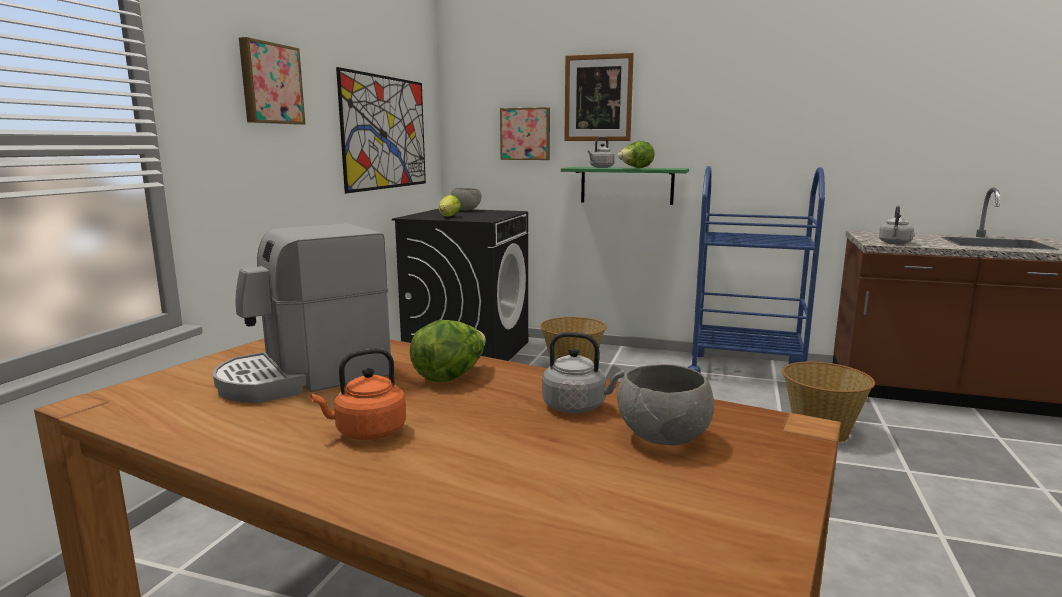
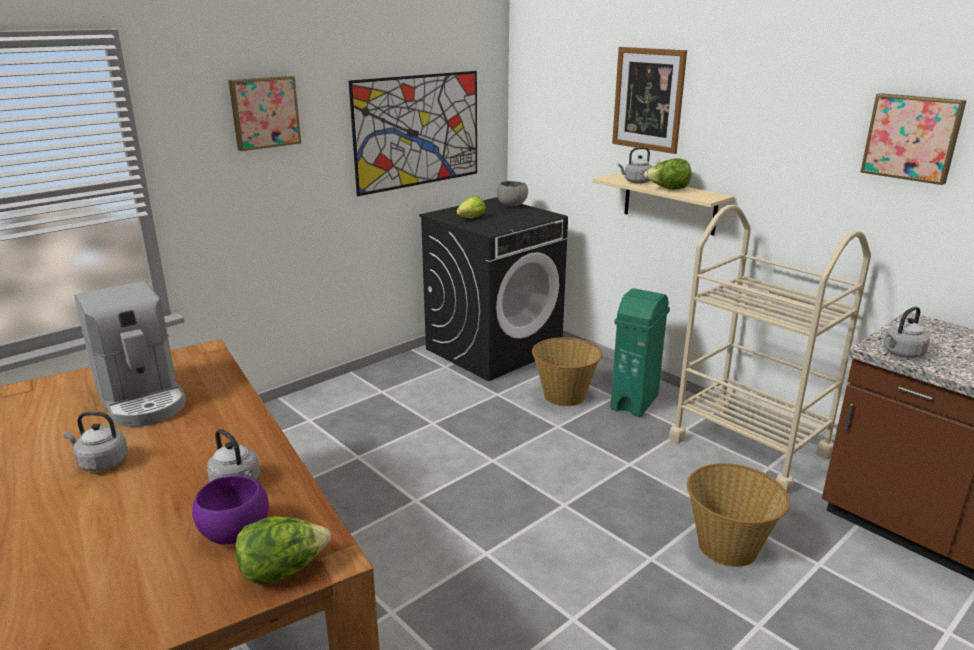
camera: 30 degrees right, 10 degrees up
(305, 377) = (142, 398): coffee machine -> coffee machine turned 120 degrees counterclockwise
(367, 432) = (101, 463): orange kettle -> grey kettle
(450, 376) = (216, 425): lettuce -> lettuce (283, 571)
(525, 134) = (579, 129): picture -> picture (912, 137)
(626, 185) = (669, 204): green shelf -> beige shelf
(631, 363) = (635, 402): none -> green trash can
(664, 438) = (235, 534): grey bowl -> purple bowl
(745, 371) = (749, 446): blue cart -> beige cart

